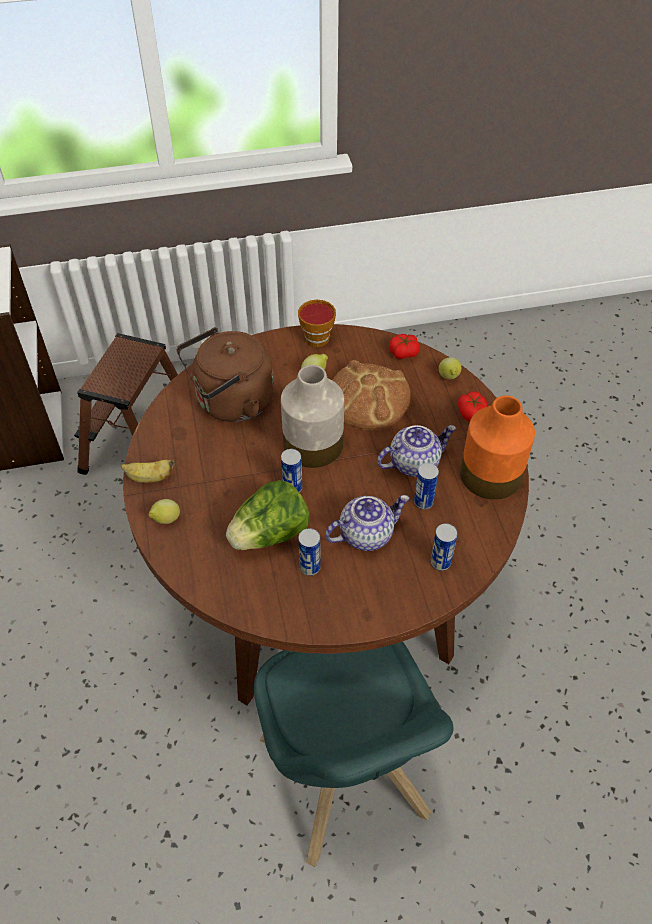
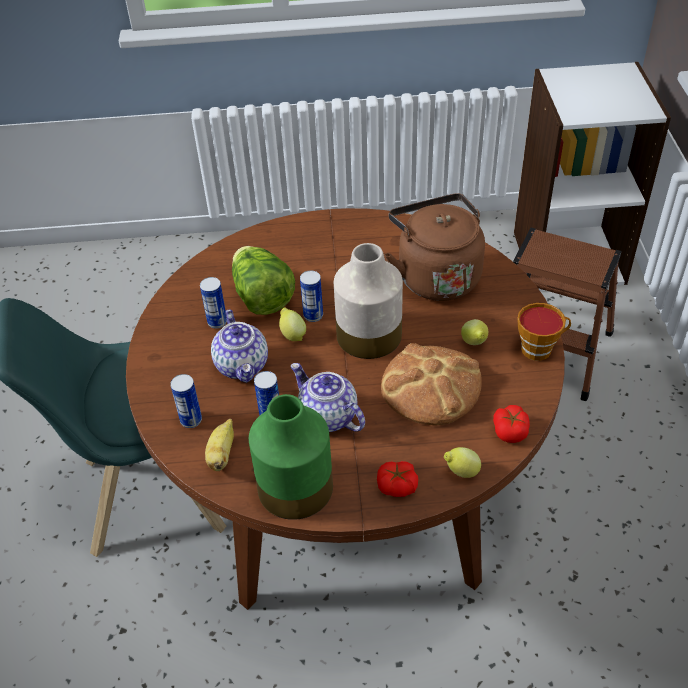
camera: 100 degrees right, 5 degrees down
(149, 478) = (346, 223): banana -> banana (222, 454)
(166, 520) = (296, 233): lemon -> lemon (292, 335)
(414, 462) = (327, 416): teapot -> teapot turned 150 degrees clockwise
(490, 474) = (296, 486): orange vase -> green vase

